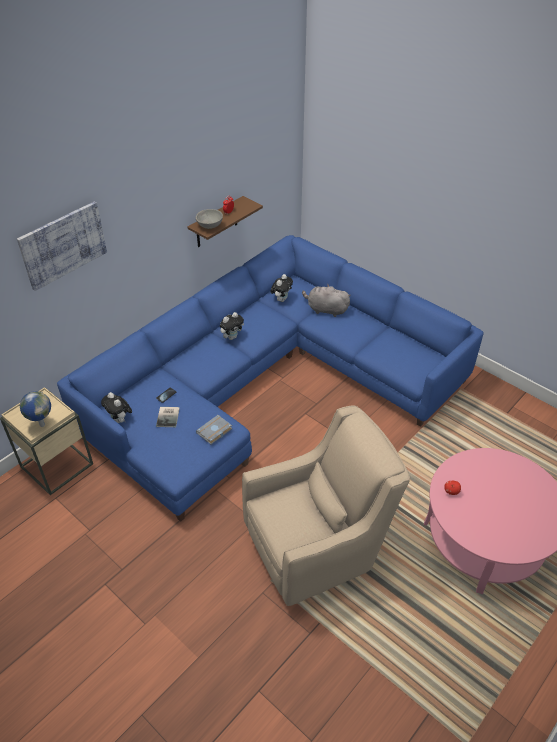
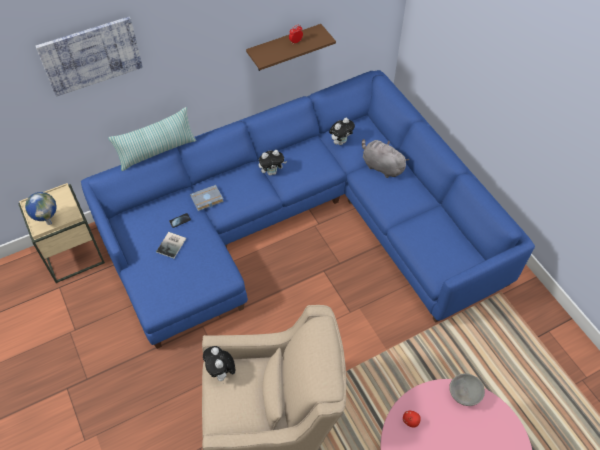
camera: 20 degrees right, 10 degrees up
(120, 420) = (128, 234): plush toy -> plush toy (221, 372)
(125, 338) = (157, 152): none -> pillow
(210, 226) = (268, 55): grey bowl -> grey bowl (464, 395)
(214, 432) = (208, 275): grey book -> grey book (207, 200)

